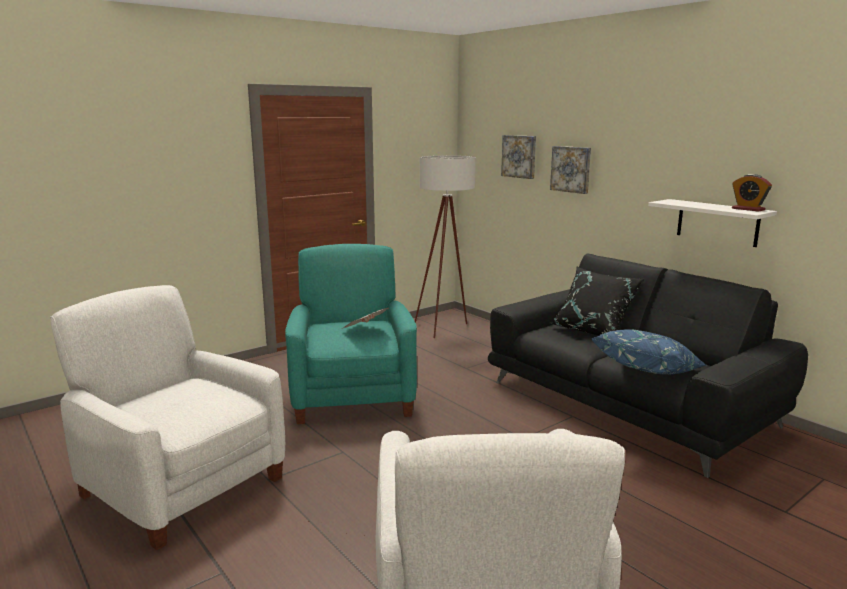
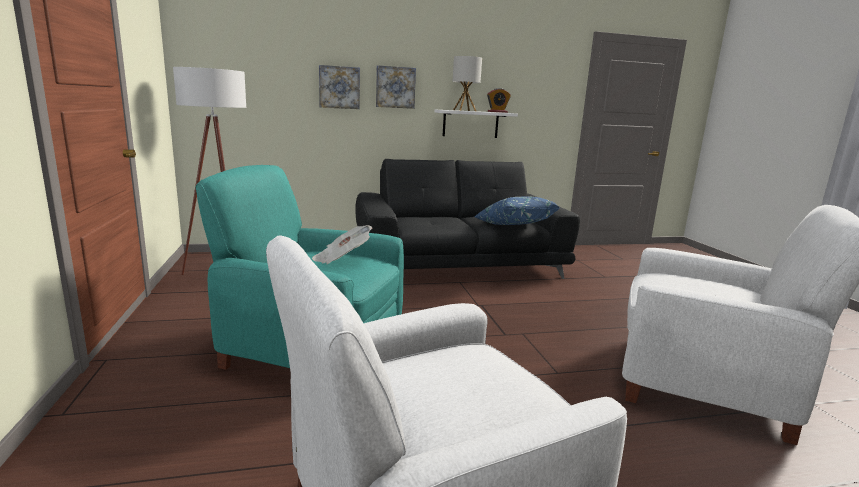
camera: 65 degrees left, 0 degrees up
(519, 156) = (272, 75): picture -> picture (395, 87)
(593, 331) = (428, 217): black pillow -> none
(694, 204) = (464, 110): none -> table lamp

